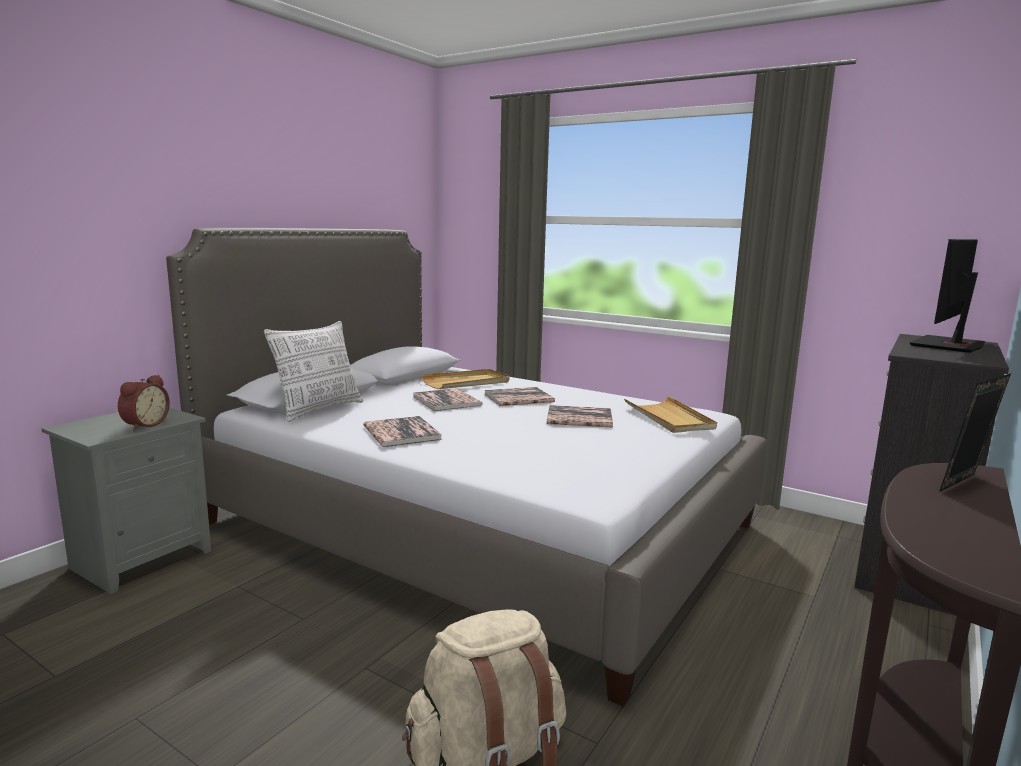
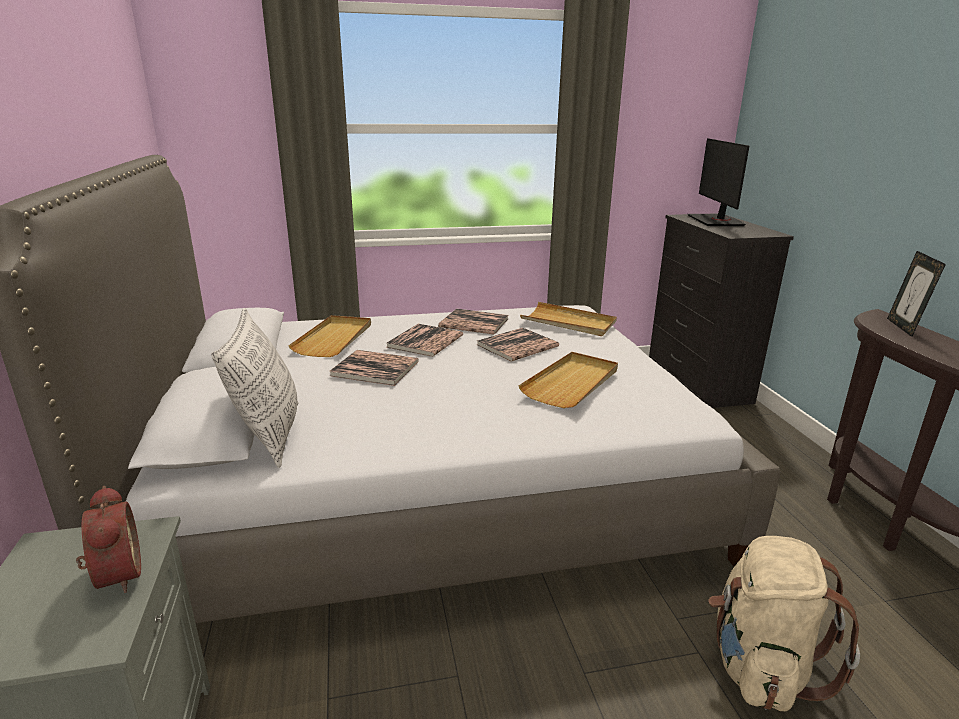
camera: 45 degrees left, 10 degrees up
(401, 433) = (432, 424): book -> book (474, 323)
(548, 444) = (572, 383): none -> beige tray

